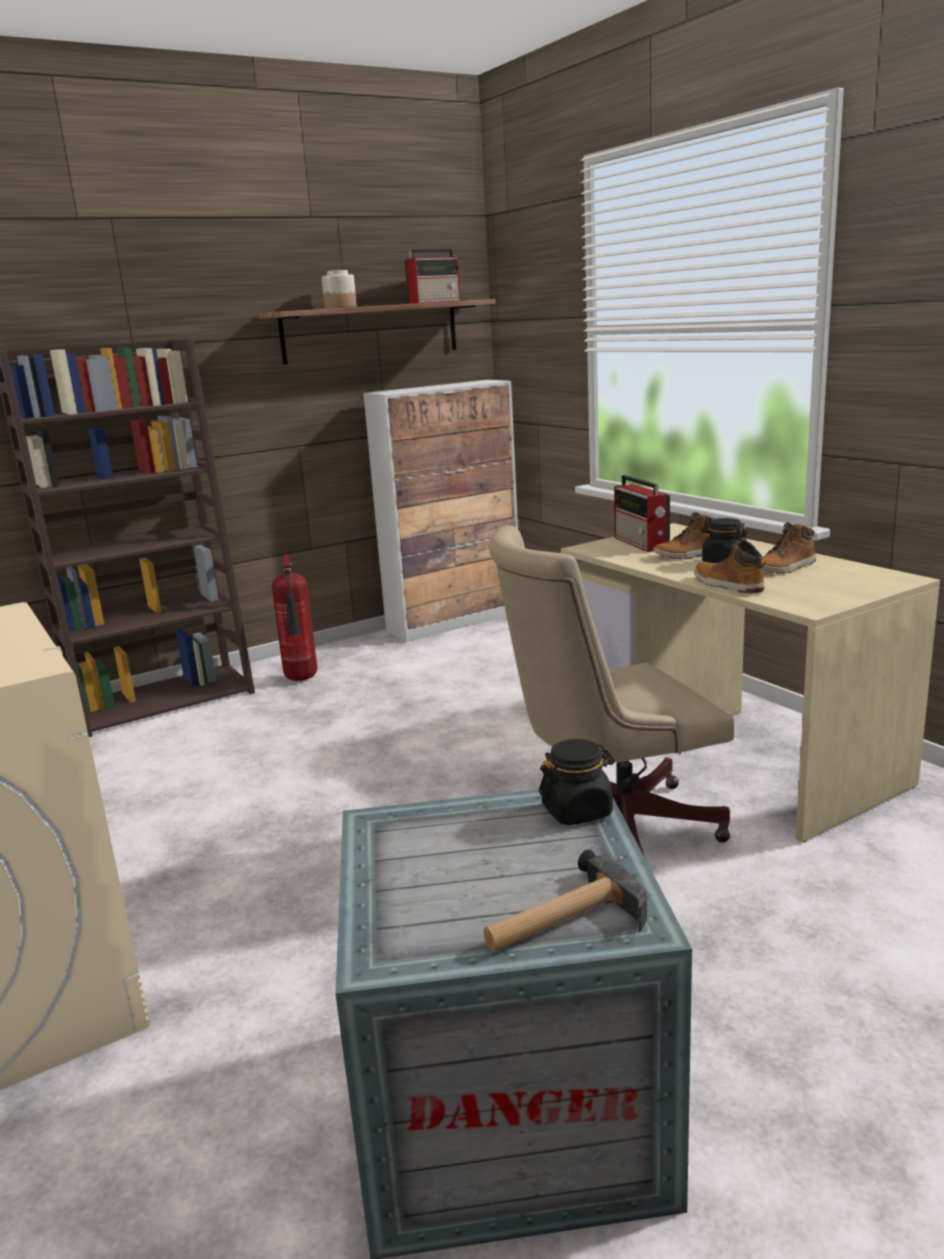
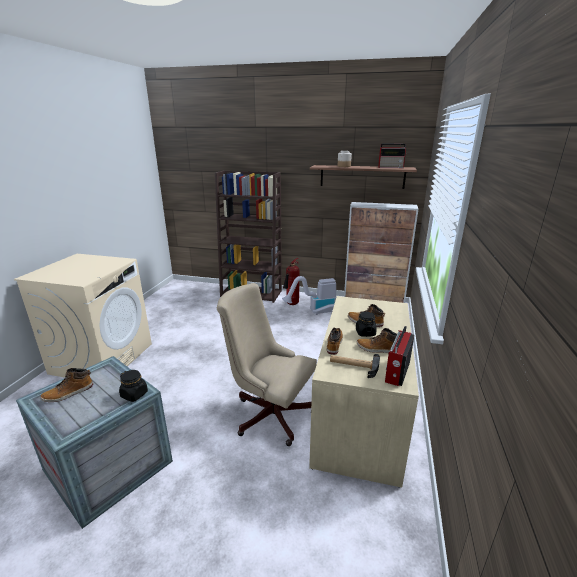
camera: 45 degrees right, 5 degrees up
(373, 672) = (314, 312): none -> vacuum cleaner
(438, 897) = (68, 393): none -> boot
(562, 921) = (62, 420): hammer -> hammer (354, 366)
(641, 543) = (366, 307): radio -> radio (397, 372)

